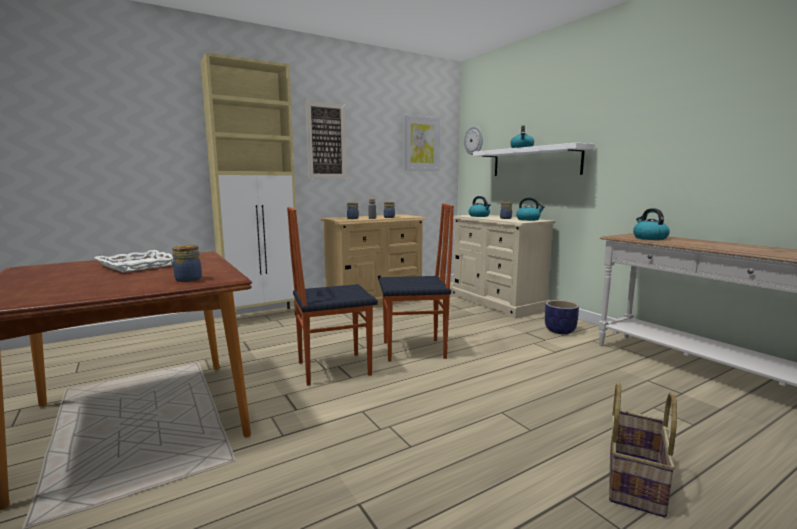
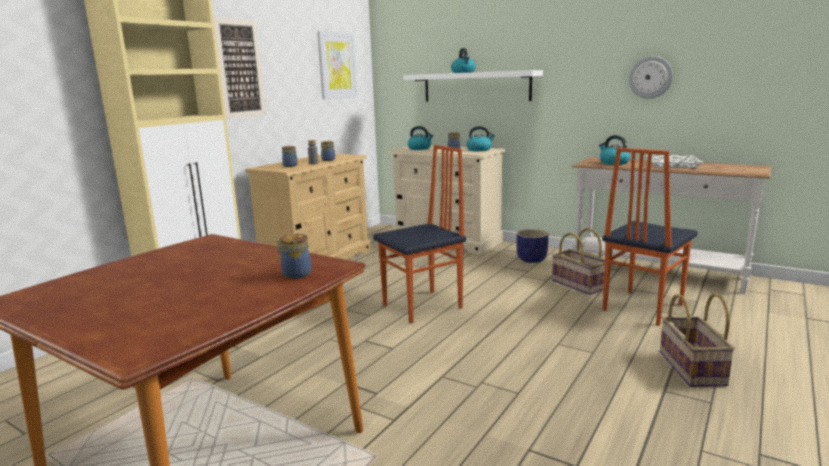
camera: 25 degrees left, 5 degrees up
(139, 265) = (177, 268): white tray -> white tray (672, 165)
(333, 368) = (362, 344): chair -> chair (641, 307)
(474, 140) = (394, 60): wall clock -> wall clock (650, 77)
(587, 362) = (579, 284): none -> basket

